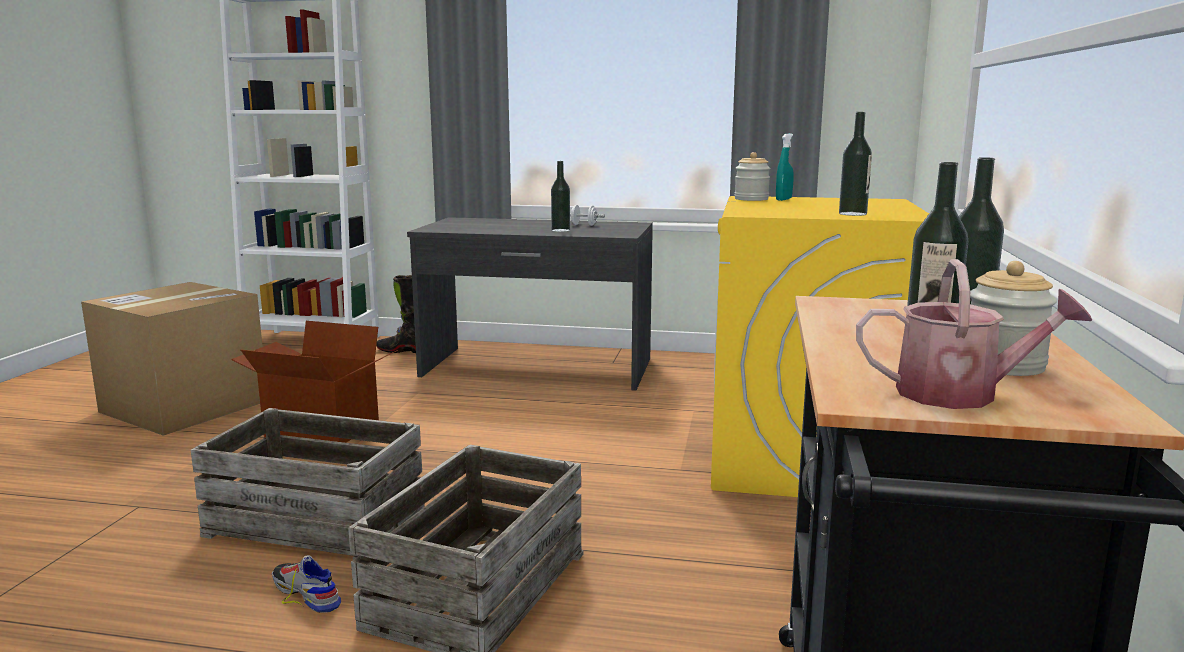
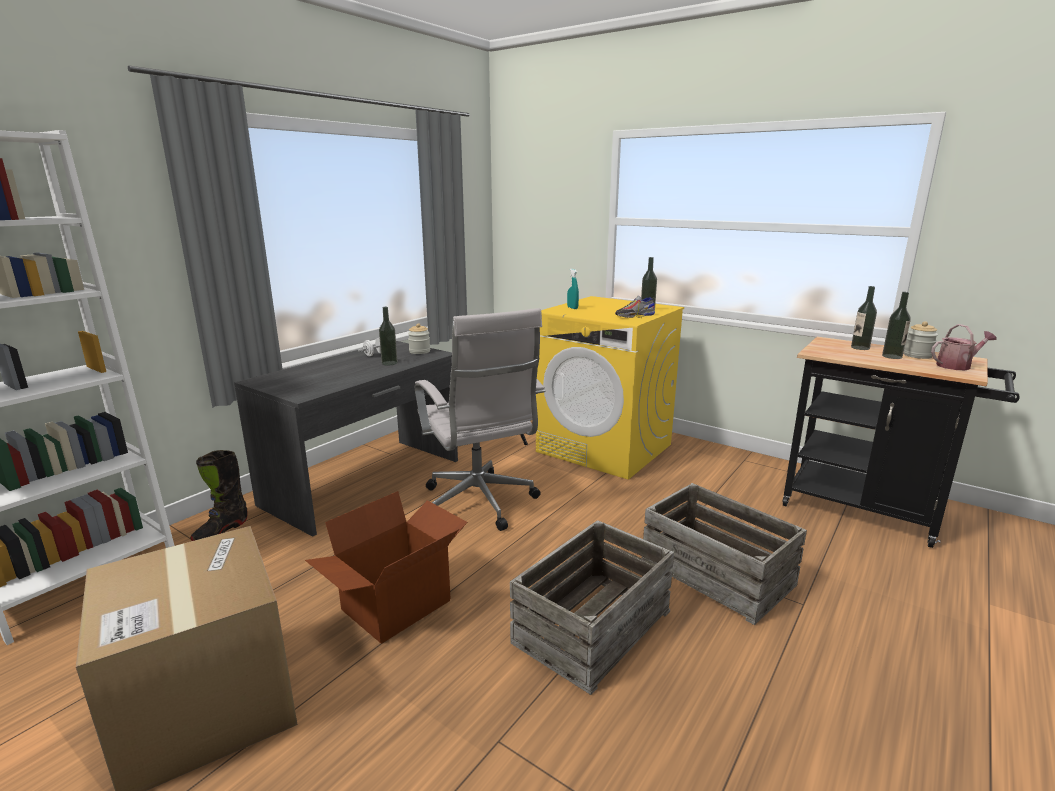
camera: 65 degrees left, 5 degrees up
(306, 593) = (703, 642): shoe -> shoe (634, 315)
(538, 421) = (480, 505): none -> white office chair
(751, 199) = (563, 311): jar -> jar (419, 351)
(960, 394) = (957, 366): watering can -> watering can turned 45 degrees clockwise

